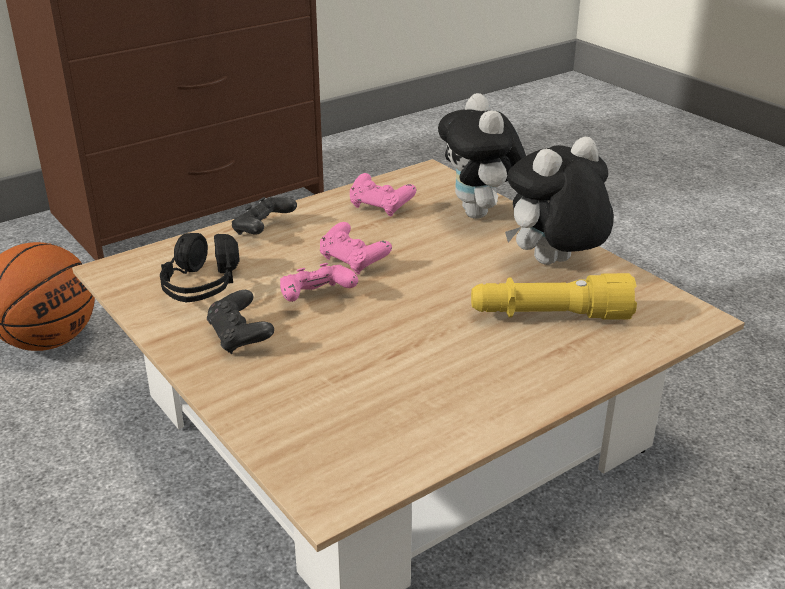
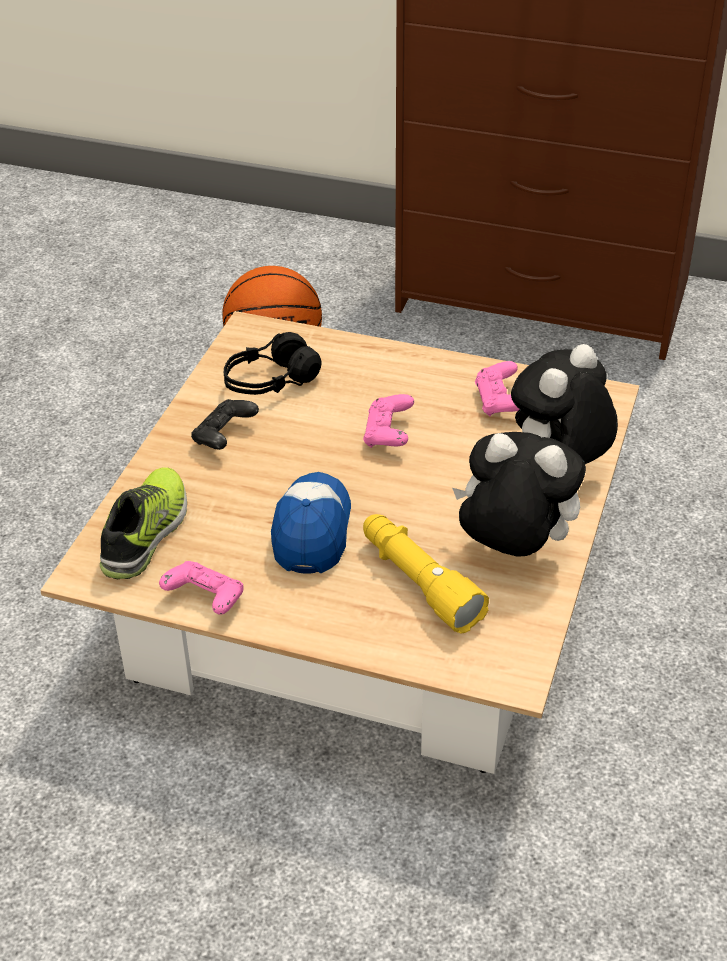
camera: 55 degrees right, 10 degrees up
(263, 230) = (385, 363): black game controller -> none
(316, 298) = (313, 444): pink game controller -> pink game controller (206, 599)
(317, 432) = (147, 532): none -> shoe
(427, 340) = (312, 530): none -> cap

